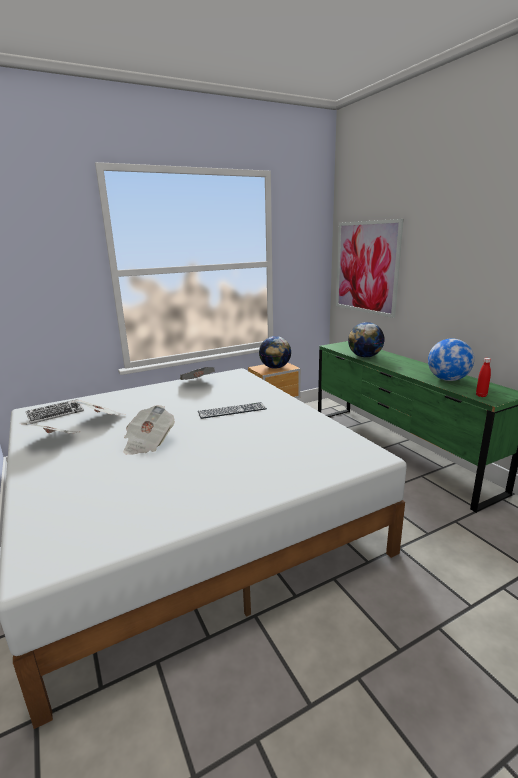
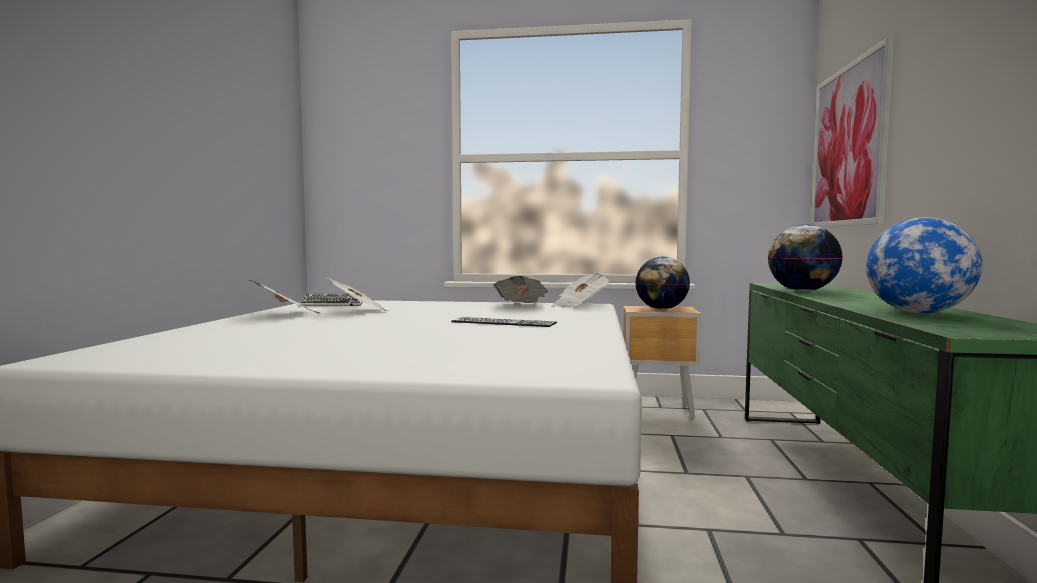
camera: 35 degrees right, 15 degrees down
(148, 443) = (352, 326): newspaper -> newspaper (579, 305)
(481, 395) = (952, 327): red bottle -> none

